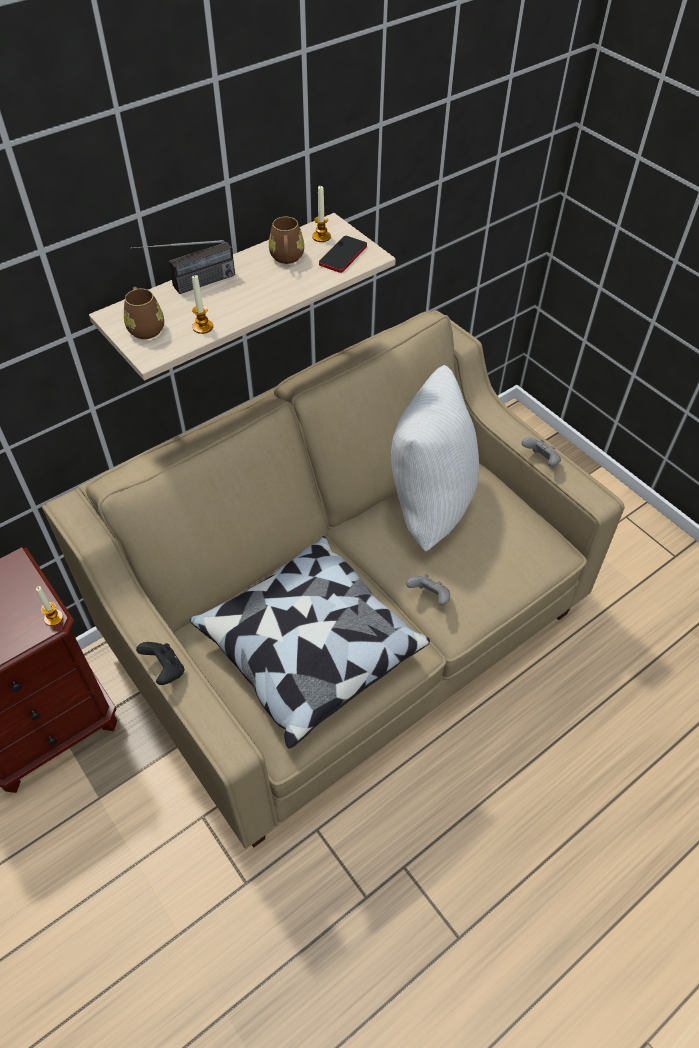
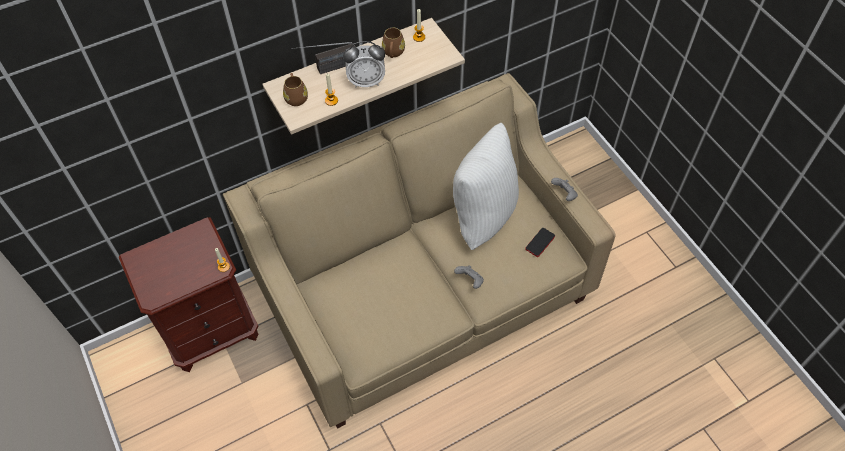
camera: 10 degrees right, 5 degrees up
(165, 670) = (289, 309): black game controller -> none
(253, 297) = (366, 81): none -> alarm clock
(308, 649) = (383, 306): pillow -> none
(343, 255) = (430, 54): phone -> phone (540, 242)

